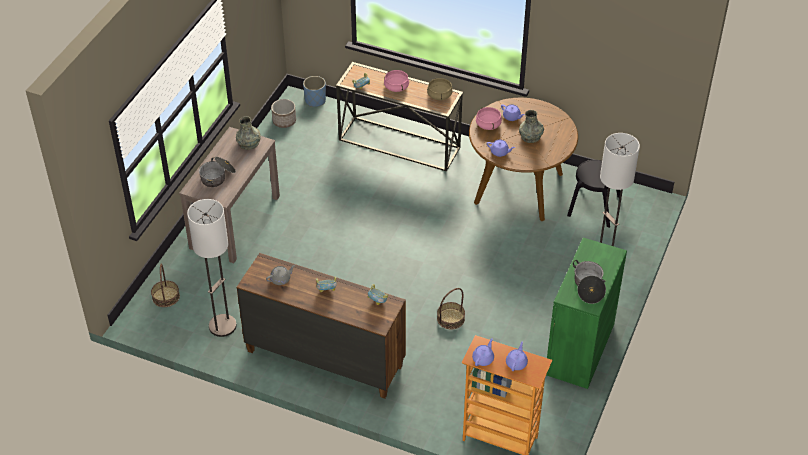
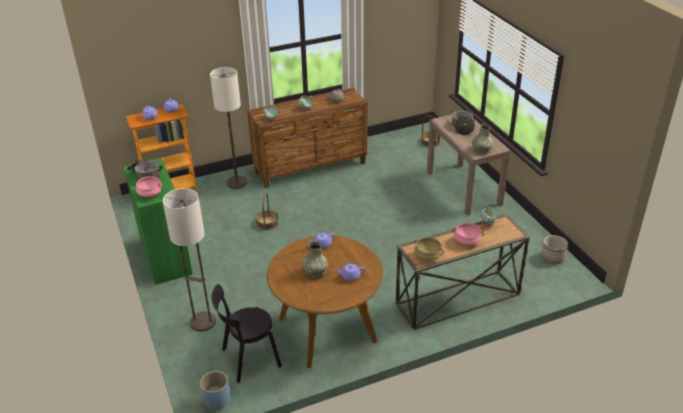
camera: 135 degrees right, 10 degrees down
(222, 326) = (382, 149): floor lamp -> floor lamp (236, 183)
(315, 100) = (564, 286): blue planter -> blue planter (217, 400)
(488, 125) = (359, 258): pink cooking pot -> pink cooking pot (150, 193)

